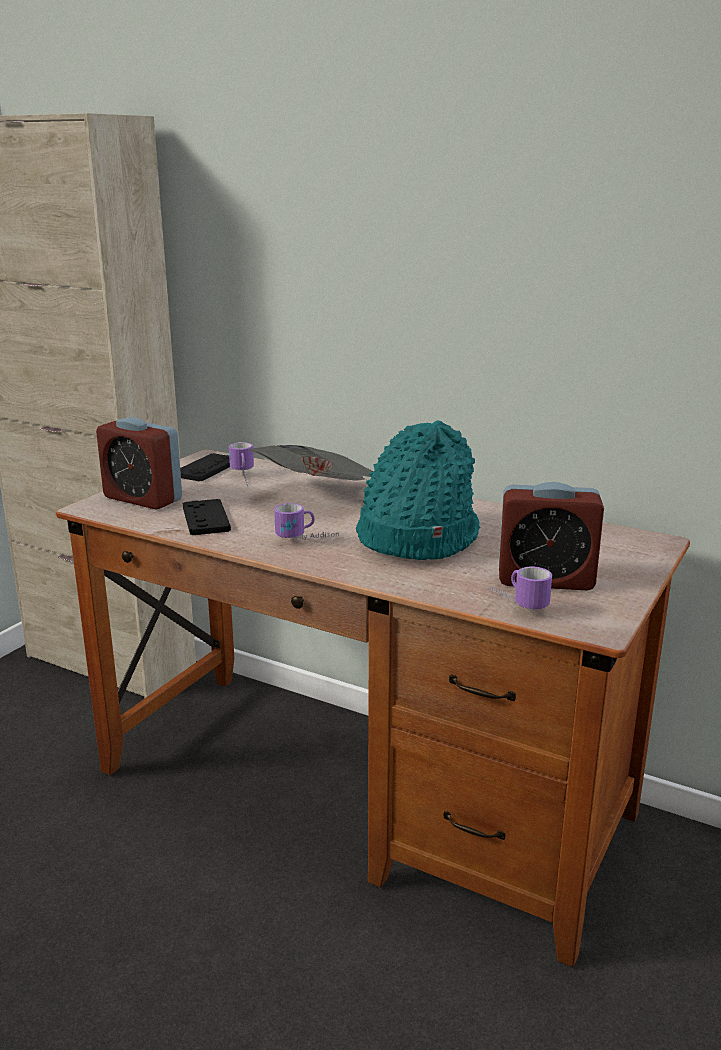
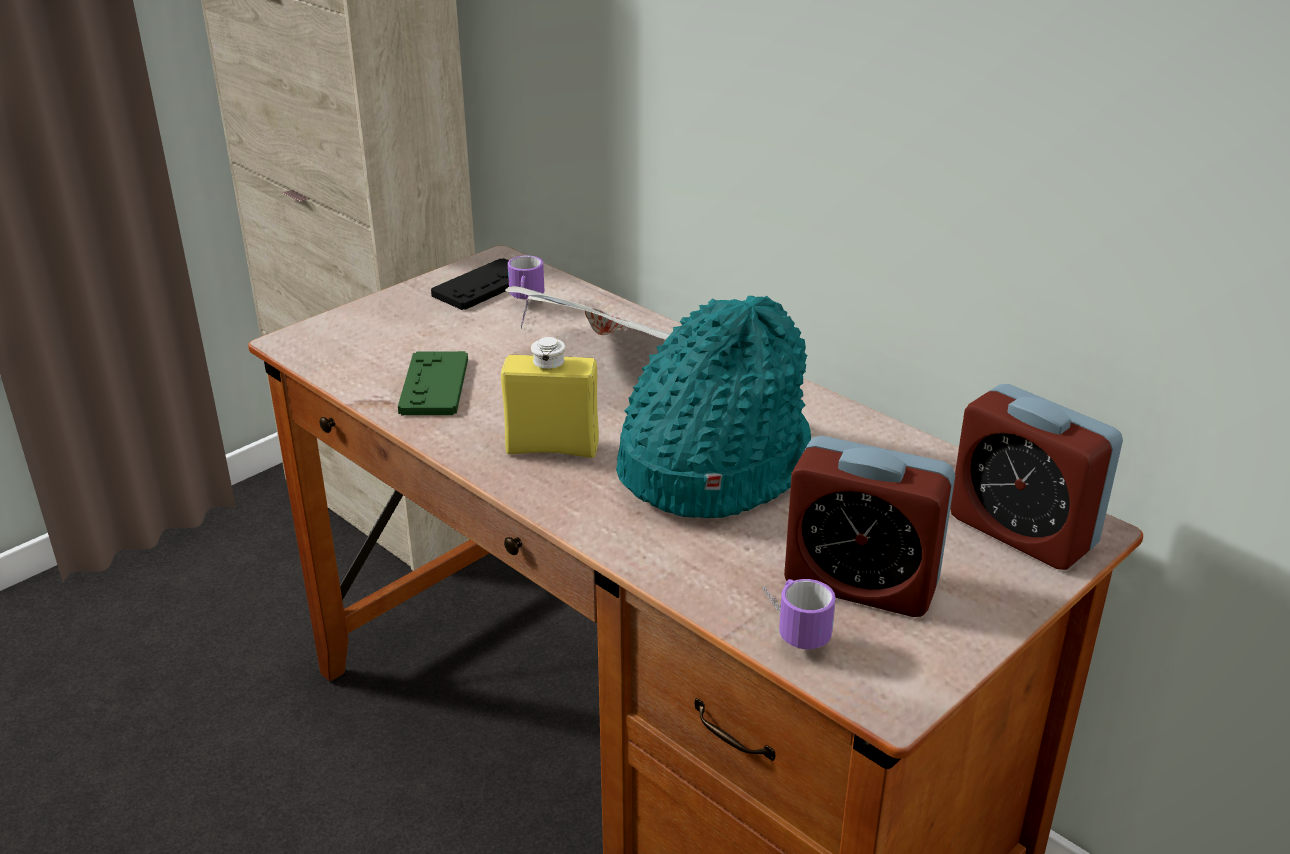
camera: 15 degrees right, 10 degrees up
(143, 499) = (369, 335): alarm clock -> alarm clock (1022, 531)
(206, 519) = (434, 385): black game controller -> green game controller
(307, 540) = (552, 448): mug -> yellow bottle

